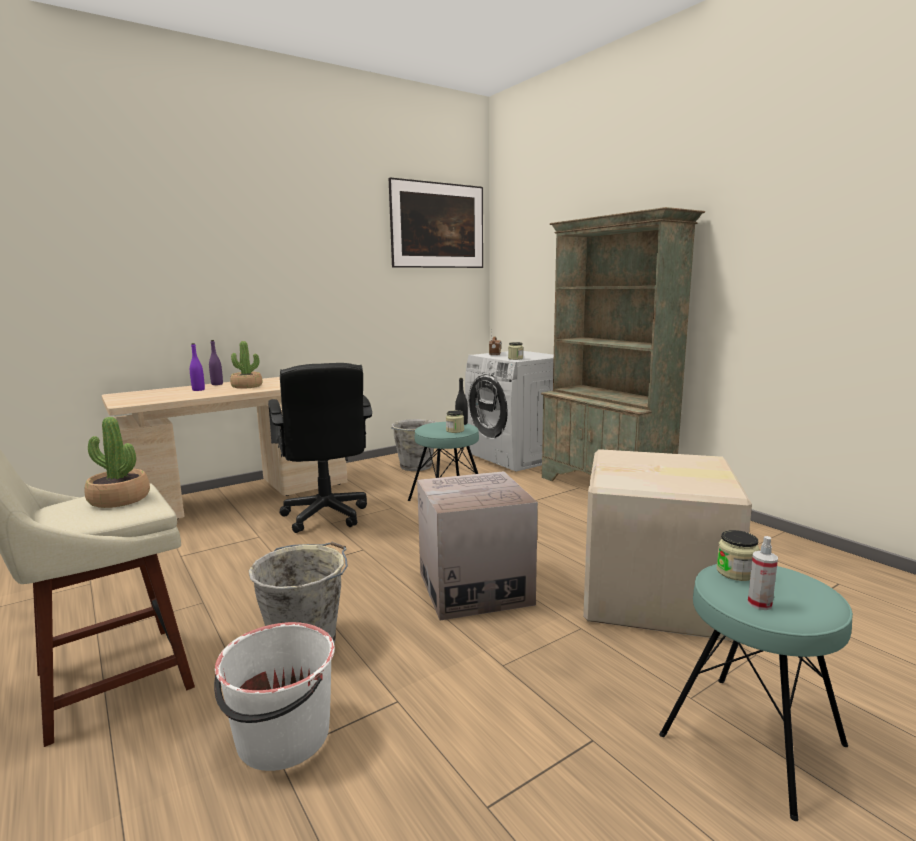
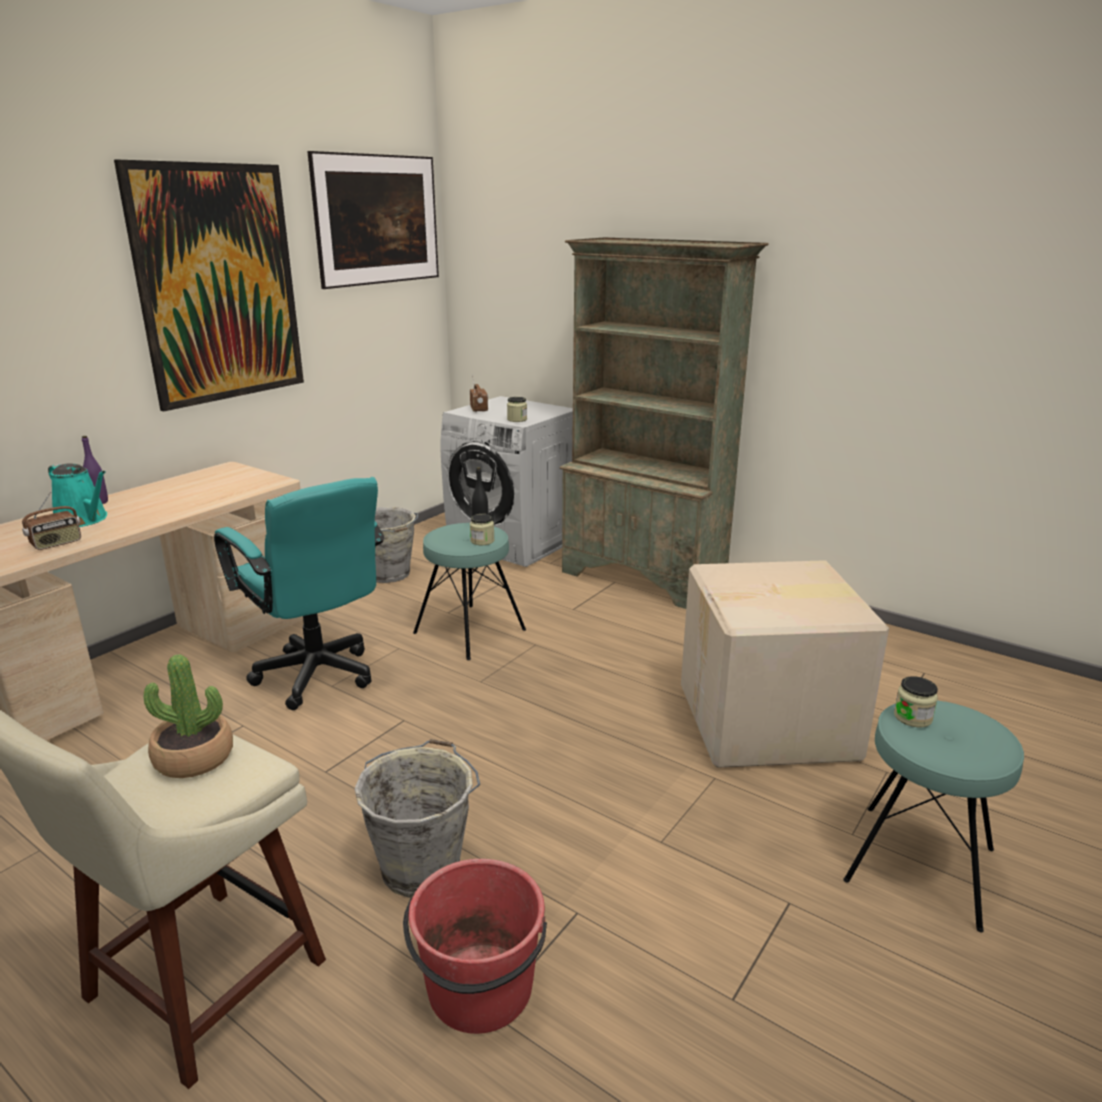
camera: 20 degrees left, 10 degrees up
(170, 397) = (56, 544): none -> radio
(198, 390) = (84, 520): purple bottle -> turquoise watering can
(247, 386) = (157, 504): potted plant -> none
(282, 737) = (480, 990): white bucket -> red bucket
(317, 257) = (219, 284): none -> picture
(327, 518) = (320, 678): black office chair -> turquoise office chair
(474, 588) = (574, 749): cardboard box -> none
(759, 604) = (952, 752): spray bottle -> none

